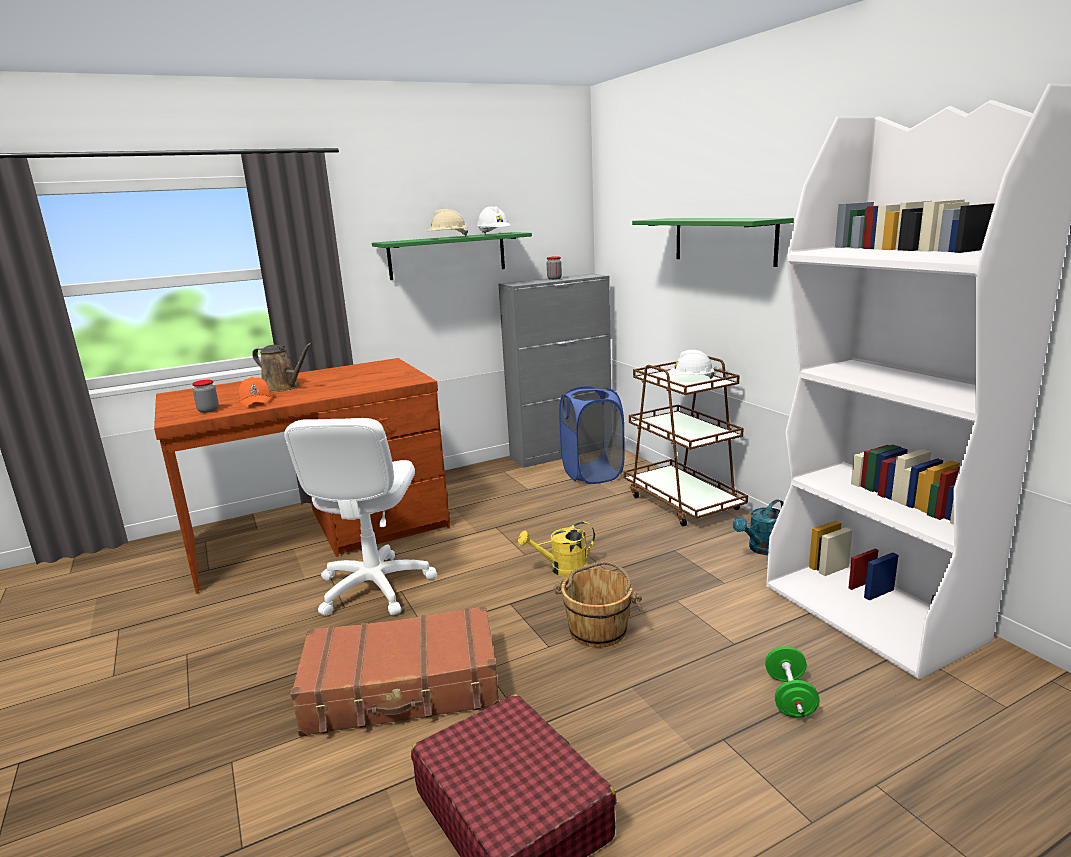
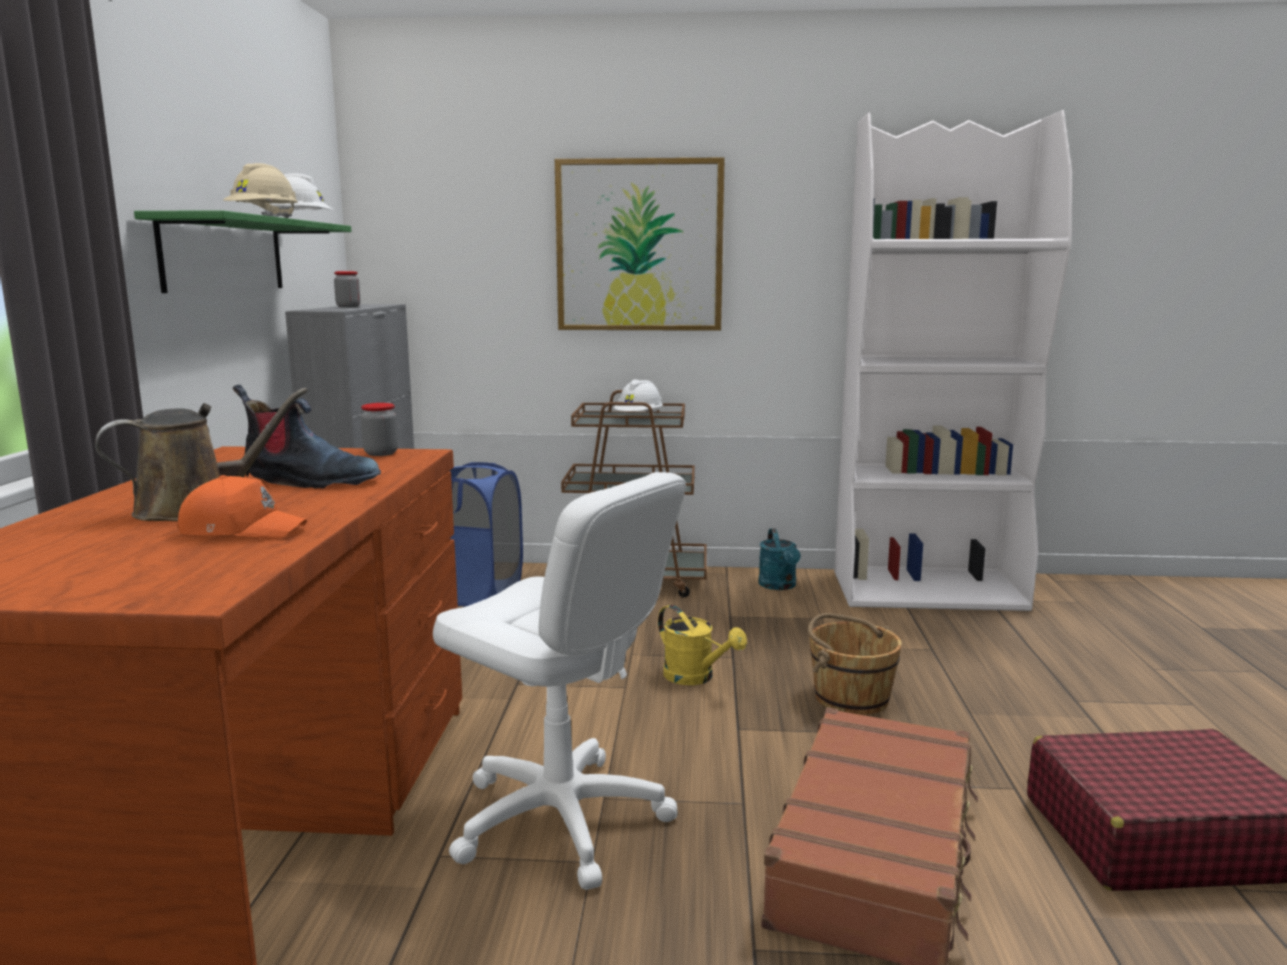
camera: 60 degrees left, 5 degrees down
(208, 410) = (207, 565): jar -> jar (381, 453)
(341, 384) = (309, 481): none -> boot
(562, 569) = (695, 677): yellow watering can -> yellow watering can turned 60 degrees counterclockwise
(723, 240) = (639, 246): green shelf -> picture
(789, 697) = (1029, 657): green dumbbell -> none

